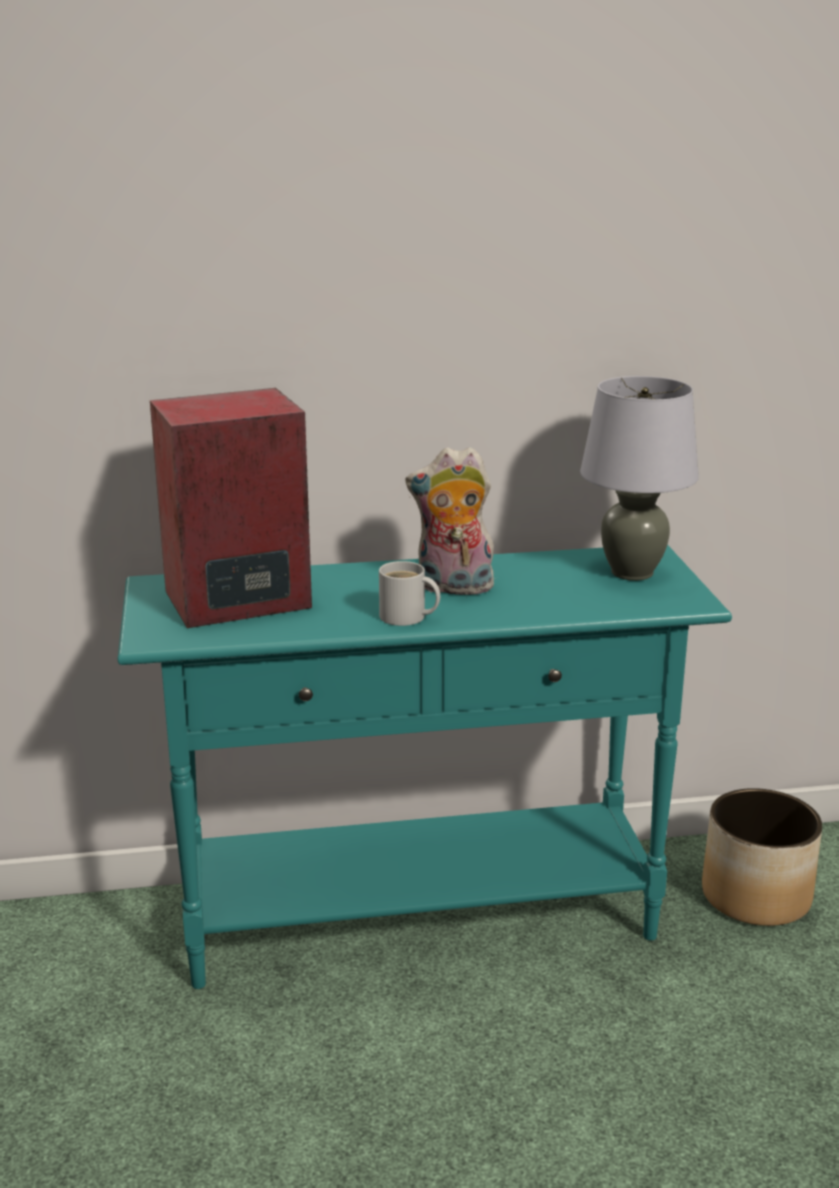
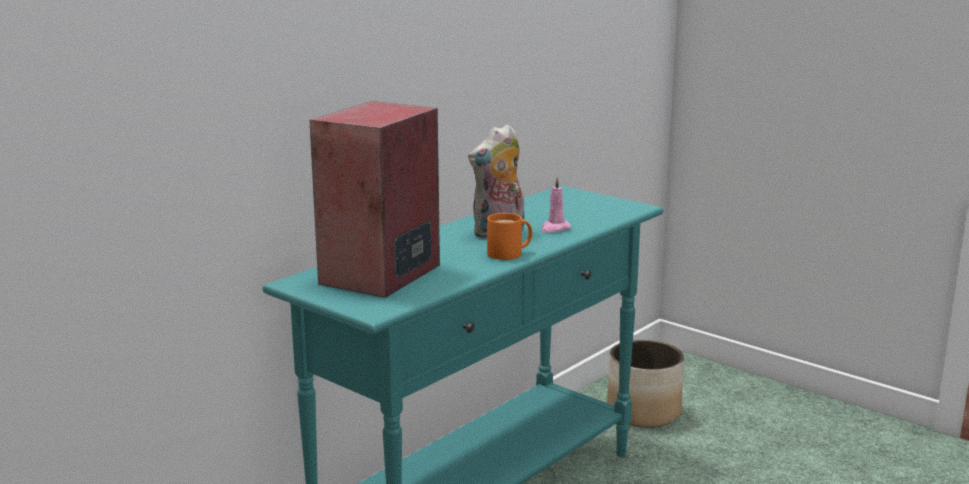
camera: 40 degrees left, 5 degrees down
(406, 618) = (508, 254): white mug -> orange mug
(527, 601) = (554, 228): none -> pink candle
(632, 573) = (577, 202): grey table lamp -> none

